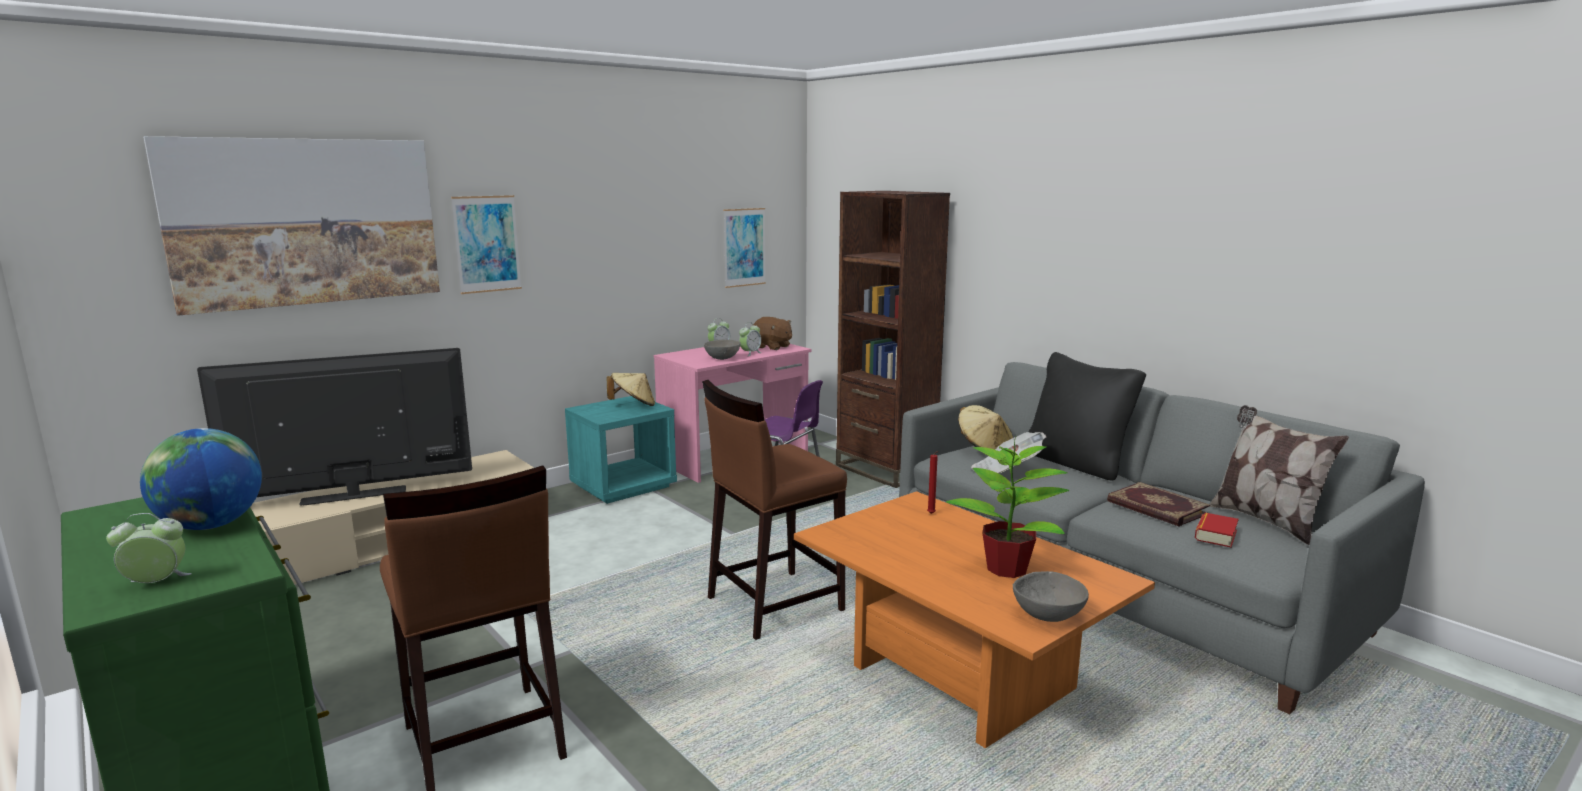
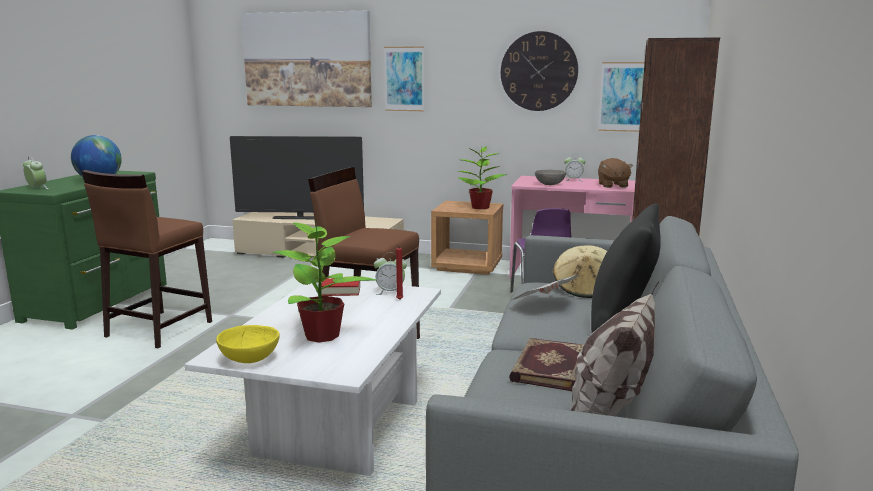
camera: 55 degrees right, 0 degrees up
(354, 496) = (300, 218): television -> television turned 150 degrees clockwise
(623, 486) = (467, 266): turquoise nightstand -> brown nightstand
(633, 405) = (479, 207): beige hat -> potted plant
(660, 223) = (539, 71): none -> wall clock
(750, 353) = (580, 185): alarm clock -> alarm clock (390, 292)
(956, 678) = (335, 425): orange coffee table -> white coffee table
(1047, 616) = (248, 359): grey bowl -> yellow bowl
(1215, 535) = (515, 400): book -> book (341, 291)

